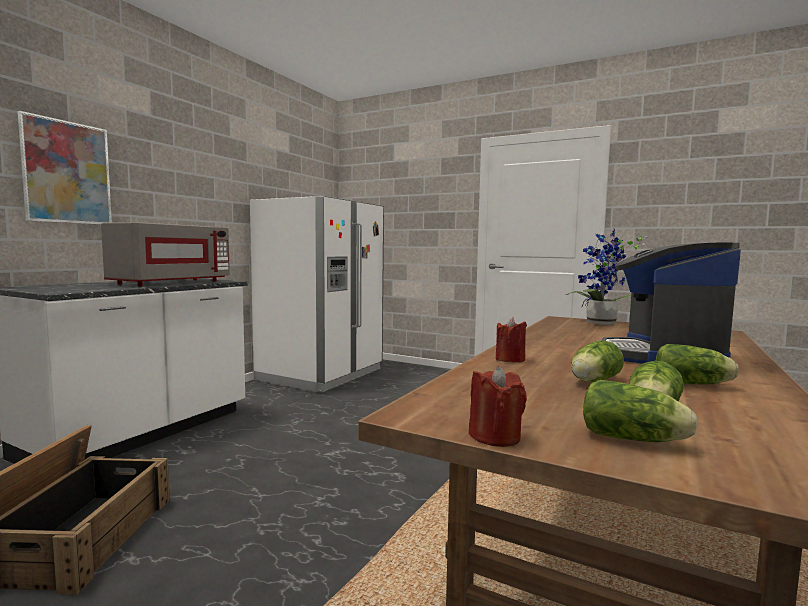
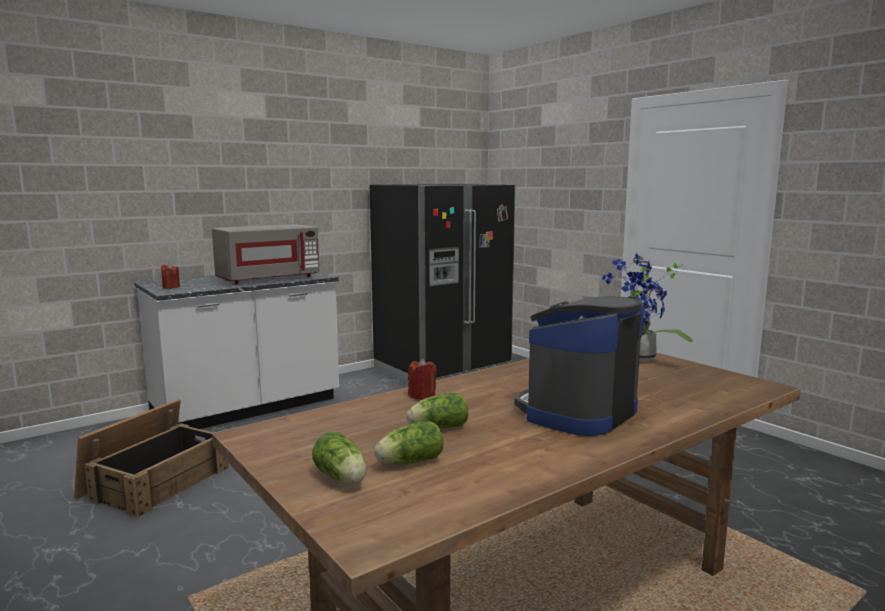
camera: 25 degrees right, 5 degrees up
(67, 172) = (193, 183): picture -> none
(321, 375) = (442, 369): white fridge -> black fridge
(495, 437) = (262, 459): red candle -> red candle (171, 287)
(694, 384) = (517, 445): lettuce -> none

